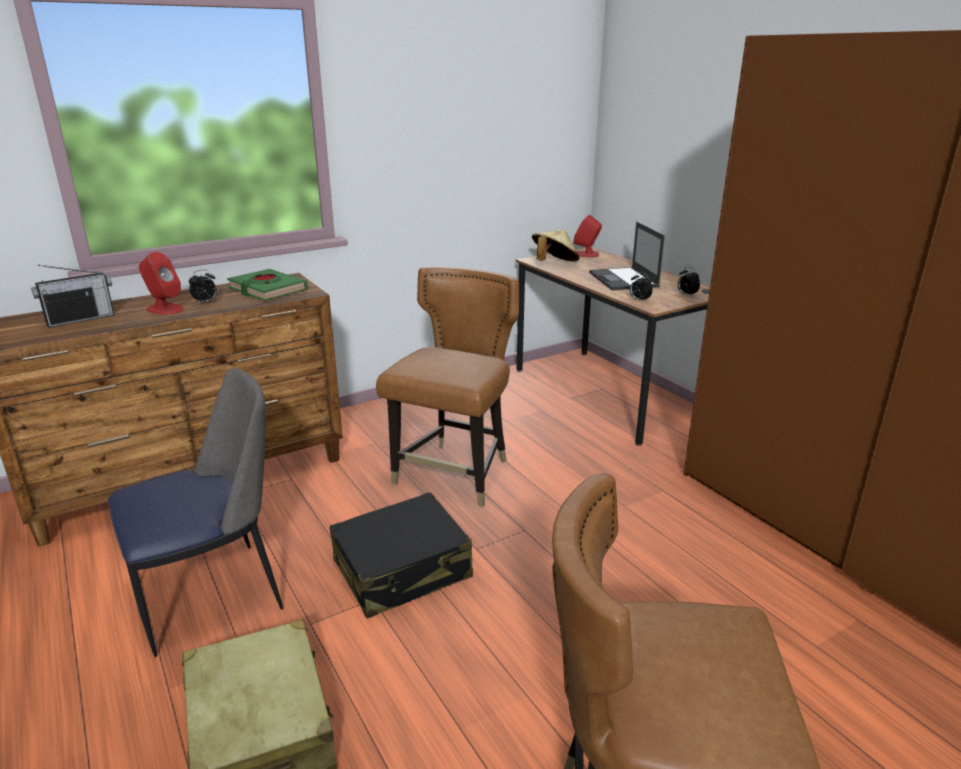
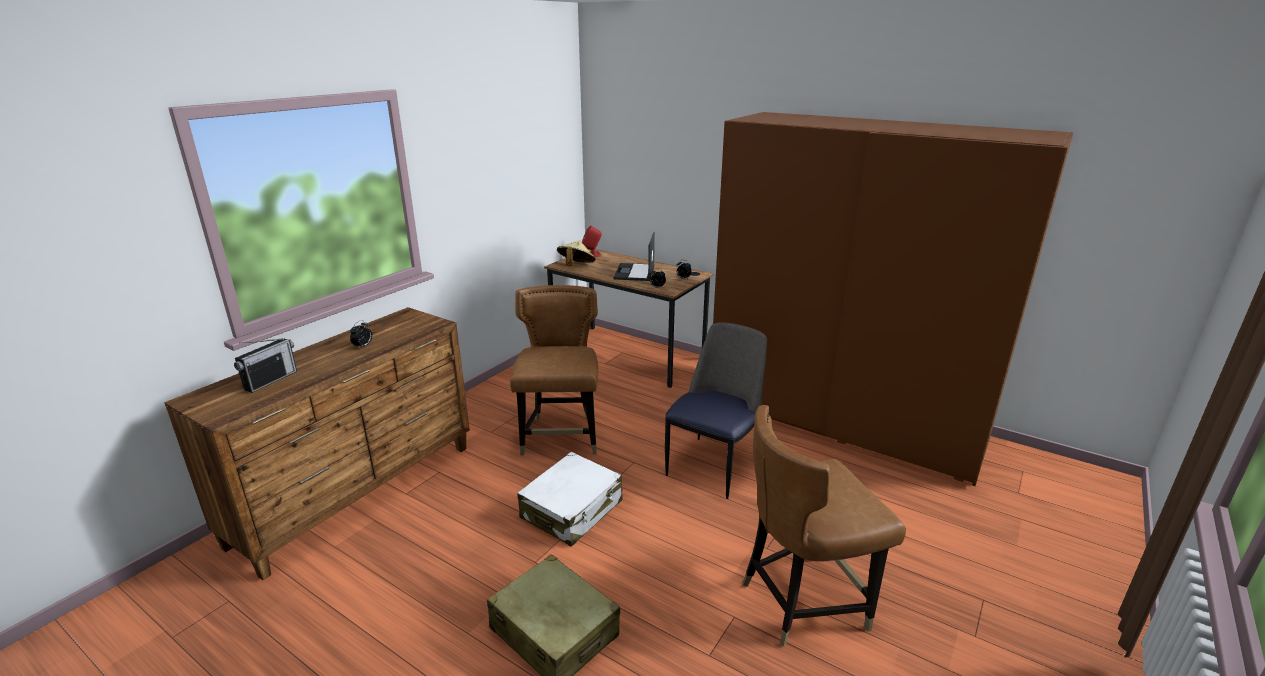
camera: 25 degrees left, 0 degrees up
(164, 309) = (335, 358): red speaker -> none
(213, 596) = (449, 567): chair -> chair (714, 465)
(267, 290) = (401, 326): green book -> none
(403, 570) = (572, 510): black suitcase -> white suitcase
(624, 280) = (634, 273): laptop -> laptop turned 45 degrees clockwise

